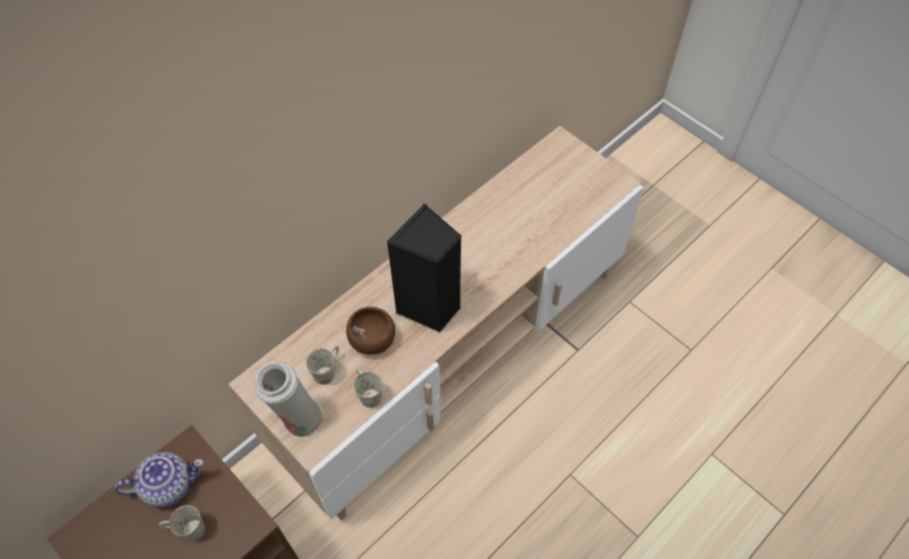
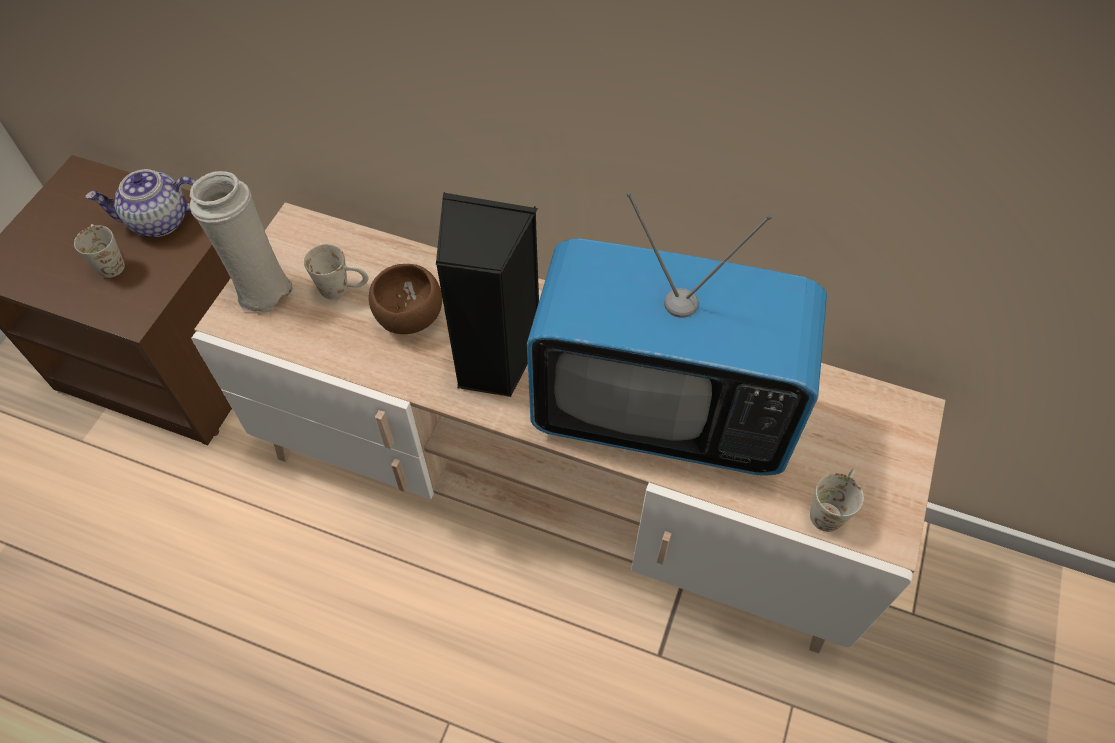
camera: 65 degrees right, 0 degrees up
(169, 485) = (159, 221): teapot -> teapot turned 120 degrees clockwise
(367, 393) = (327, 344): white mug -> white mug (830, 508)
(506, 241) = (662, 411): none -> television

